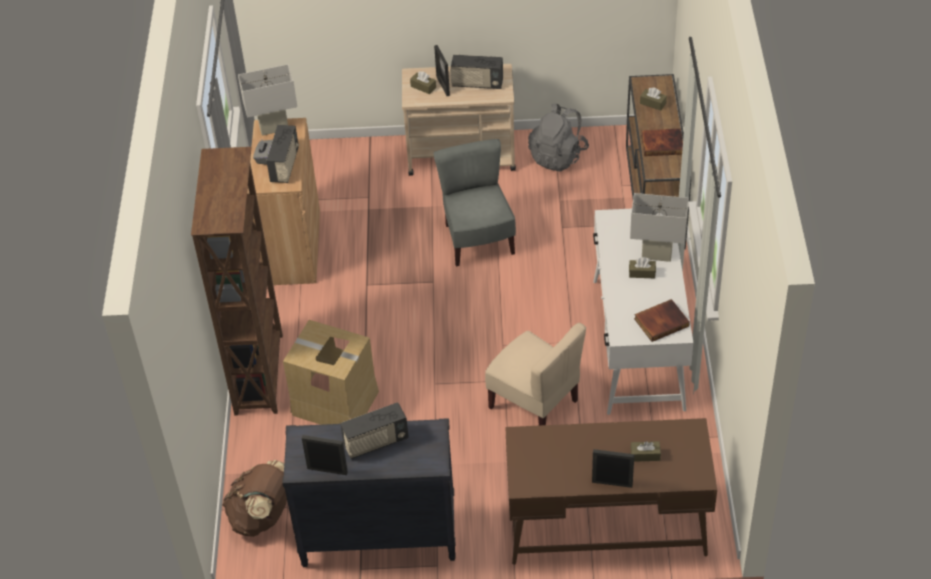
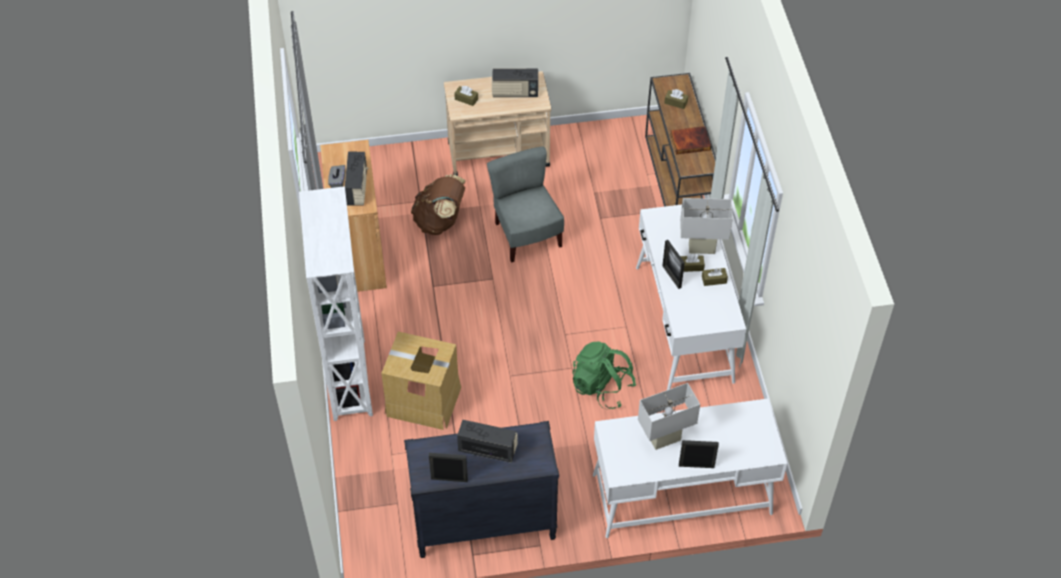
camera: 10 degrees left, 5 degrees up
(260, 373) = (350, 379): brown bookcase -> white bookcase
(262, 516) = (376, 514): brown backpack -> brown backpack (440, 221)
(274, 128) = (340, 152): white table lamp -> white table lamp (665, 439)
(376, 442) = (488, 449): radio -> radio turned 135 degrees counterclockwise
(443, 86) = (484, 97): picture frame -> picture frame (671, 276)
(534, 403) = (602, 387): beige chair -> green backpack
(558, 156) = (586, 149): grey backpack -> none
(606, 524) = (681, 493): brown desk -> white desk
(645, 455) = (721, 437): brown tissue box -> brown tissue box (714, 280)
(661, 321) = (715, 311): book -> none

